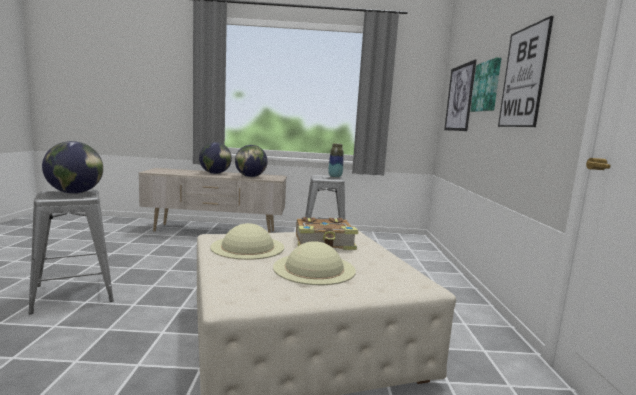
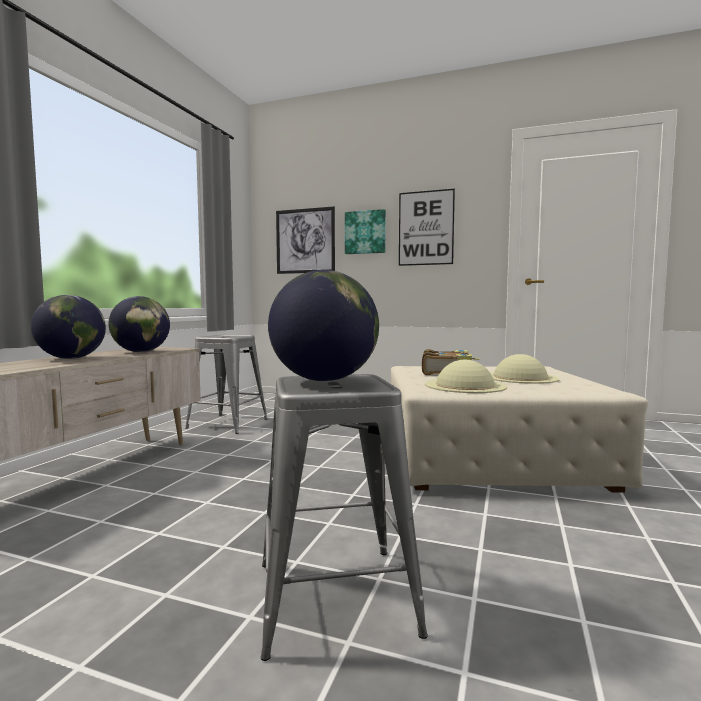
camera: 70 degrees left, 5 degrees down
(335, 177) = (223, 335): vase -> none

